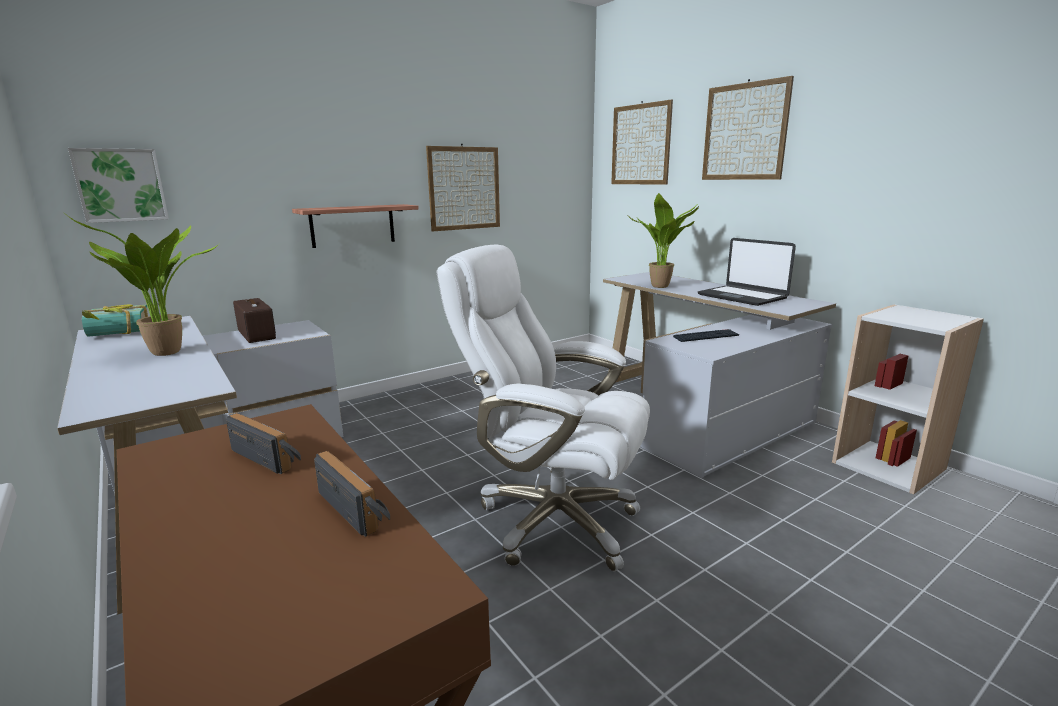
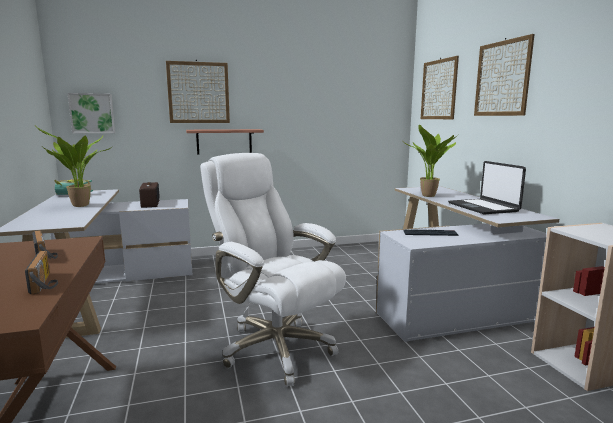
camera: 20 degrees right, 5 degrees down
(464, 187) = (304, 119): picture -> picture (198, 91)

